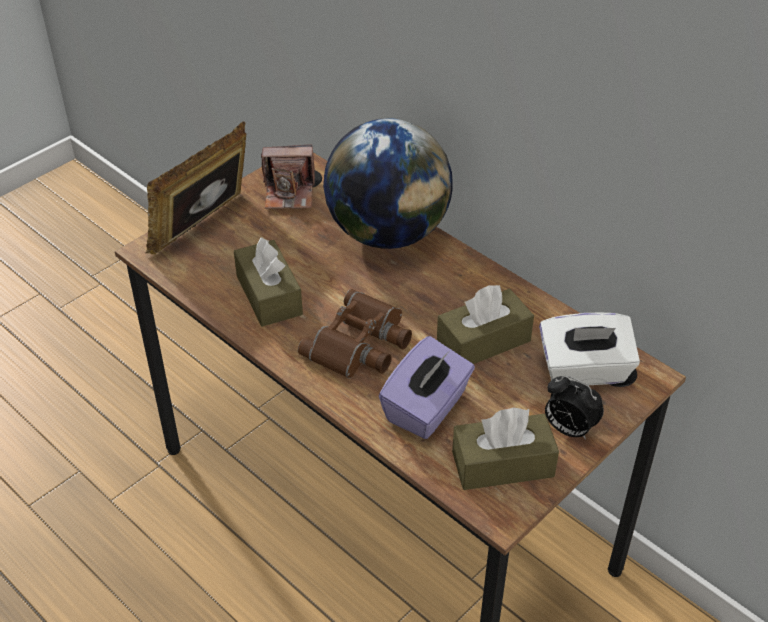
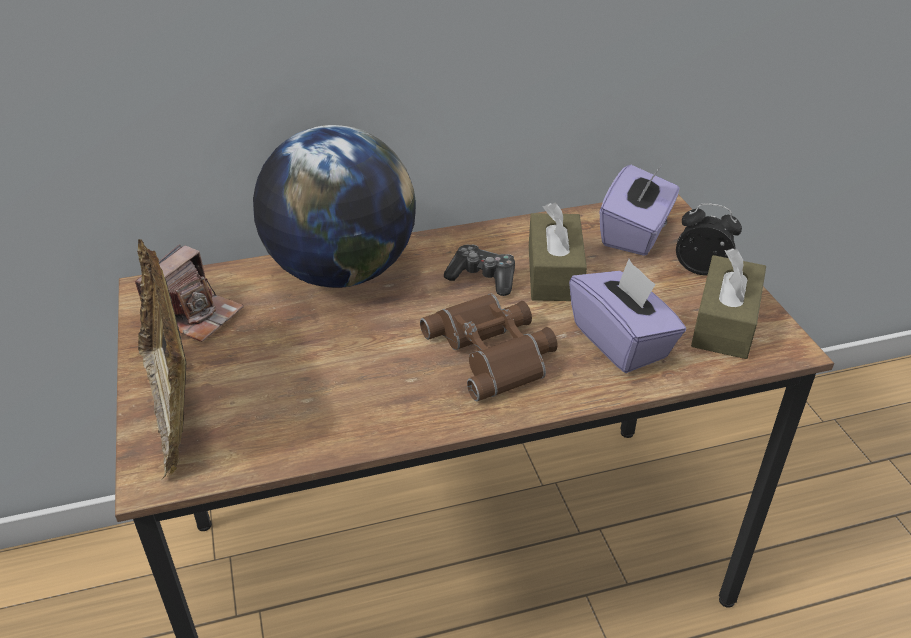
camera: 60 degrees left, 5 degrees down
(269, 295) = (353, 393): brown tissue box -> none
(442, 305) = (483, 278): none -> game controller
(568, 429) = (701, 269): alarm clock -> alarm clock turned 135 degrees counterclockwise
(584, 371) = (636, 233): white tissue box -> purple tissue box

